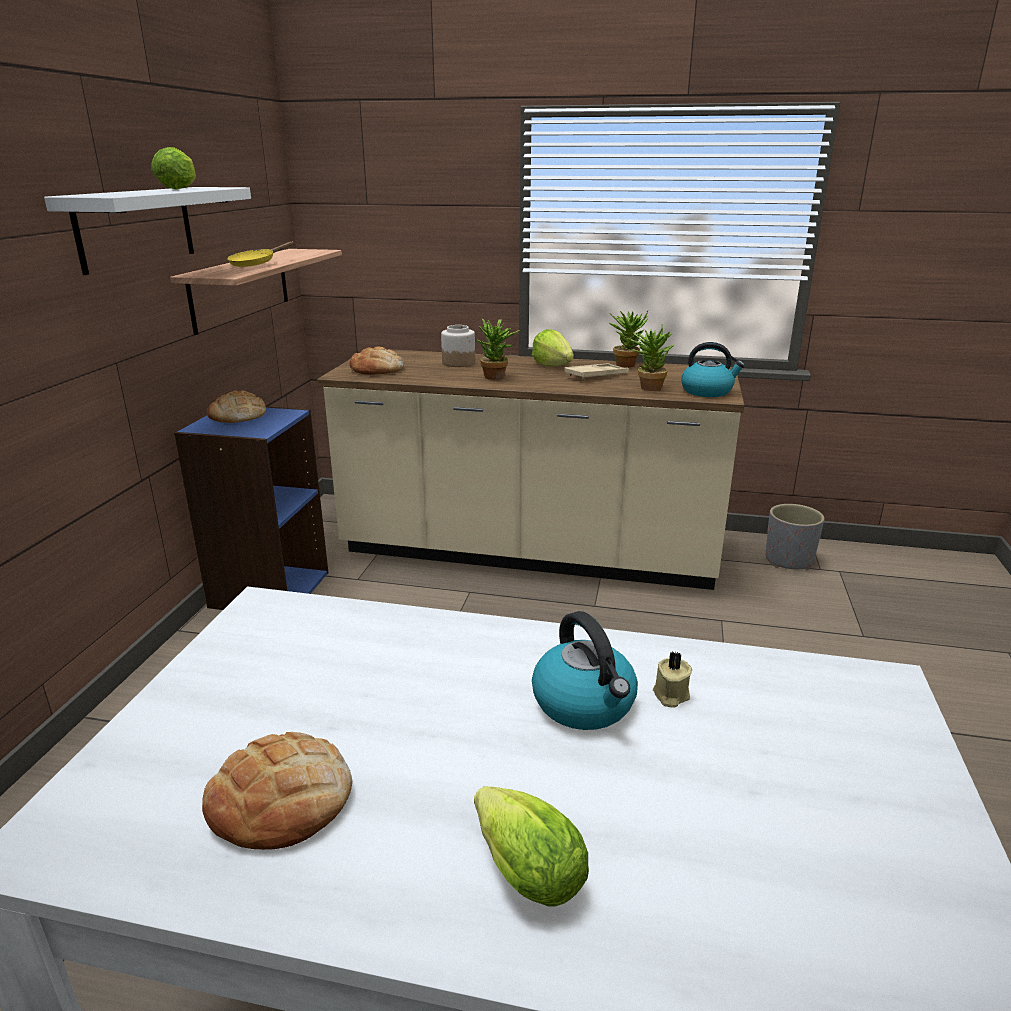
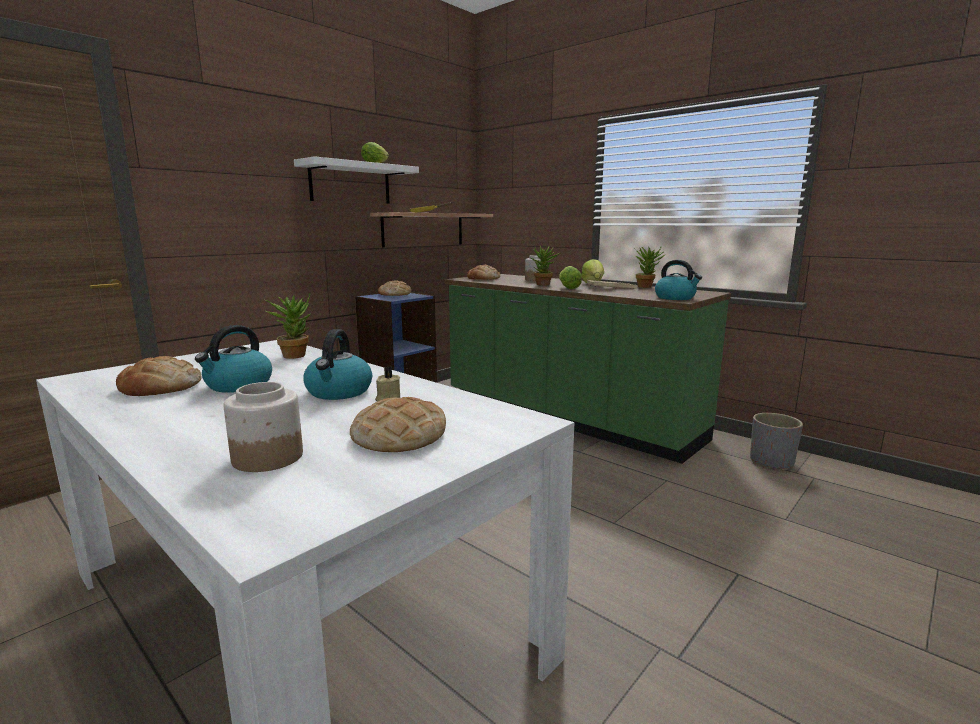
camera: 30 degrees right, 10 degrees down
(410, 744) = (238, 385): none -> kettle
(522, 868) = (195, 423): lettuce -> lettuce (568, 288)
(529, 553) = (567, 418): beige counter -> green counter
(647, 387) = (635, 293): potted plant -> potted plant (295, 355)
(758, 896) = (266, 458): none -> jar
(816, 772) = (399, 436): none -> bread

